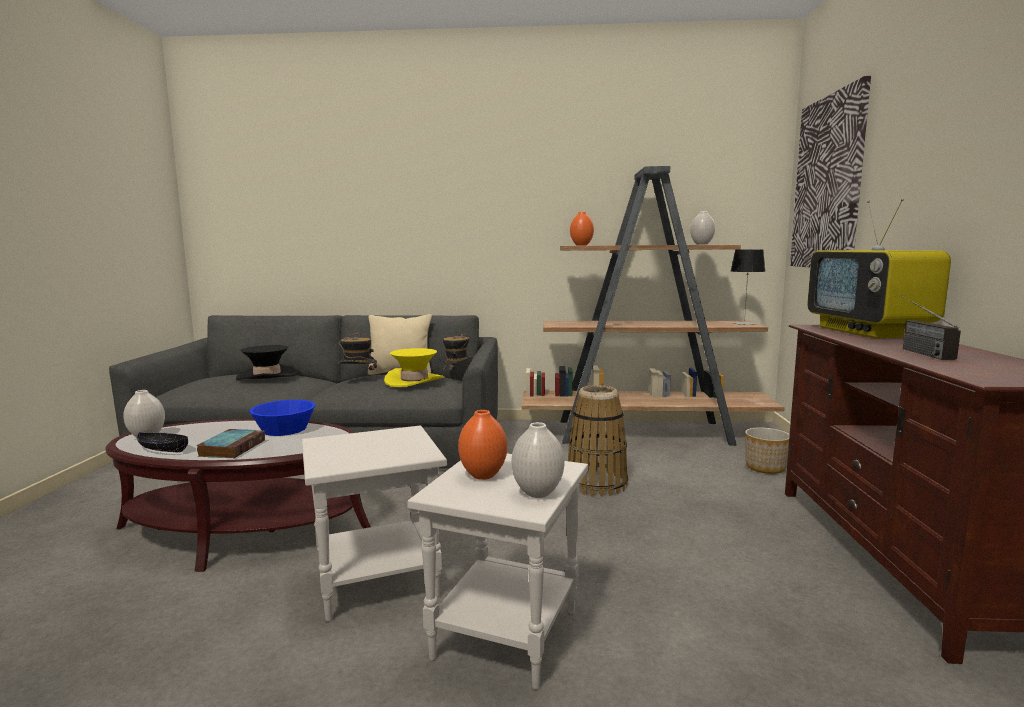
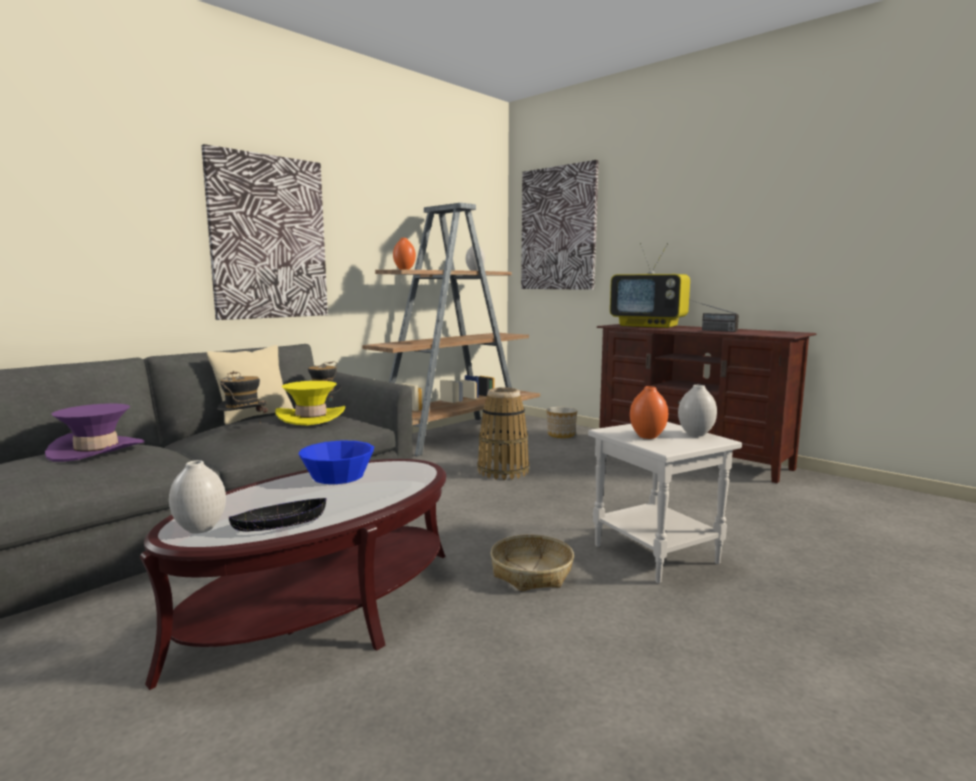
camera: 50 degrees left, 0 degrees up
(232, 447) = (353, 499): book -> none
(267, 376) = (96, 450): black hat -> purple hat
(378, 581) = (531, 573): white side table -> basket
(460, 219) = (269, 238): none -> picture
(744, 323) = (506, 334): table lamp -> none

